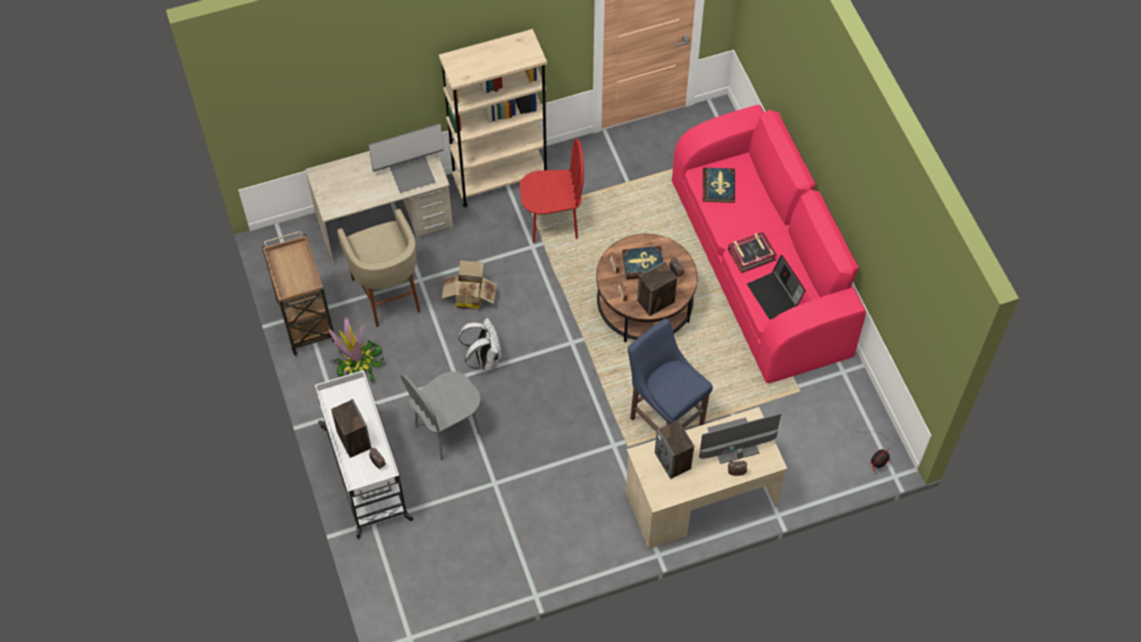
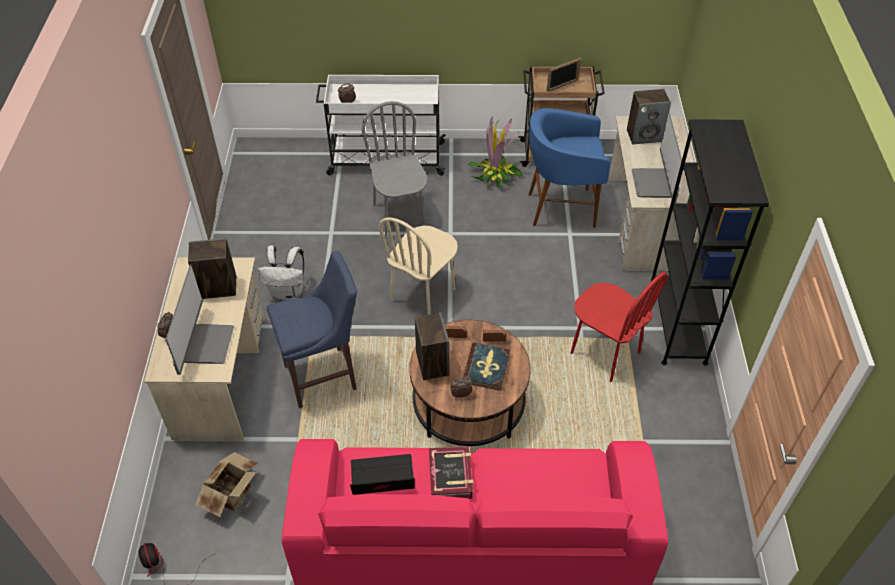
camera: 110 degrees right, 10 degrees down
(297, 270) = (562, 86): none -> picture frame
(353, 440) = (378, 94): speaker -> speaker (644, 136)
(388, 295) = (561, 209): beige stool -> blue stool
(469, 297) = (536, 263): cardboard box -> cardboard box (234, 494)
(484, 359) = (461, 257): white backpack -> white backpack (288, 292)
(500, 179) = (677, 324): beige bookcase -> black bookcase
(543, 375) = (423, 295): none -> beige chair
(552, 223) = (604, 353): red chair -> red chair turned 60 degrees counterclockwise
(719, 186) = (567, 477): book -> none

